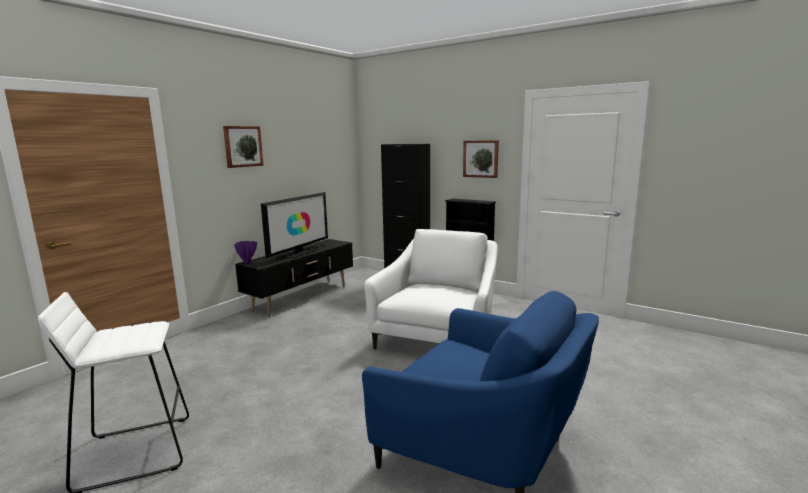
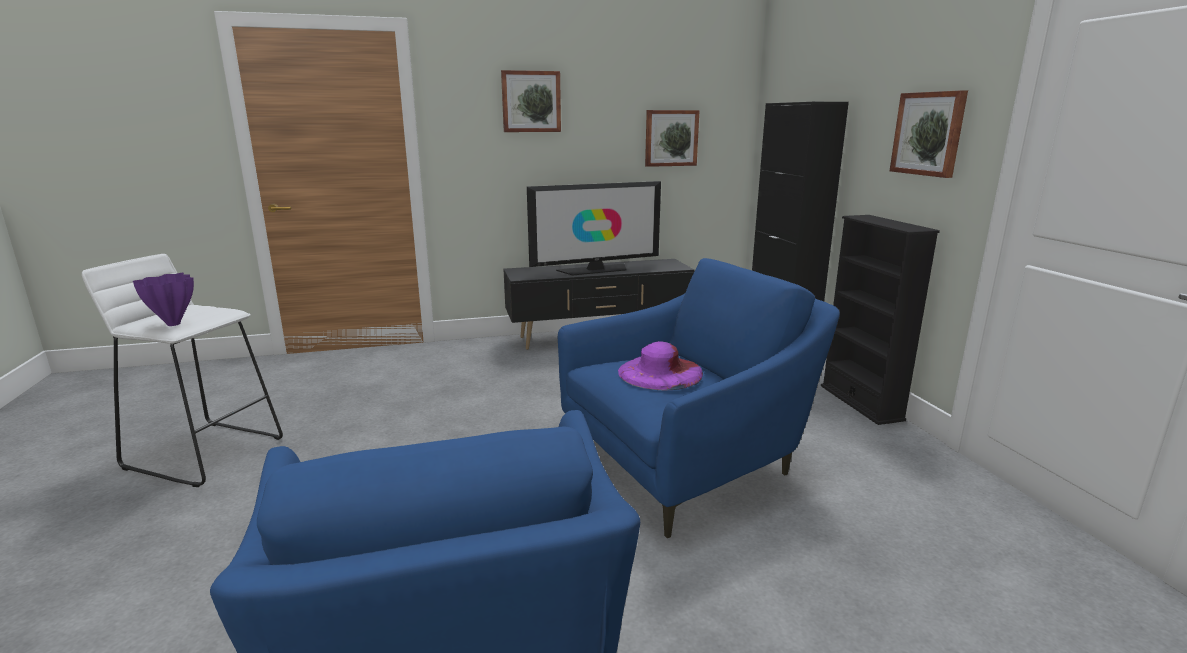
camera: 40 degrees right, 5 degrees up
(247, 262) = (516, 269): purple vase -> purple vase (173, 324)
(319, 165) = (671, 138): none -> picture
(431, 290) = (660, 372): none -> purple hat
(439, 337) = (687, 460): white armchair -> blue armchair

